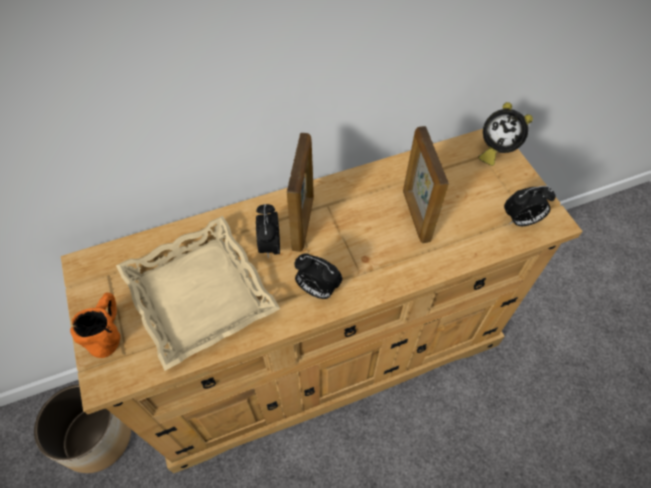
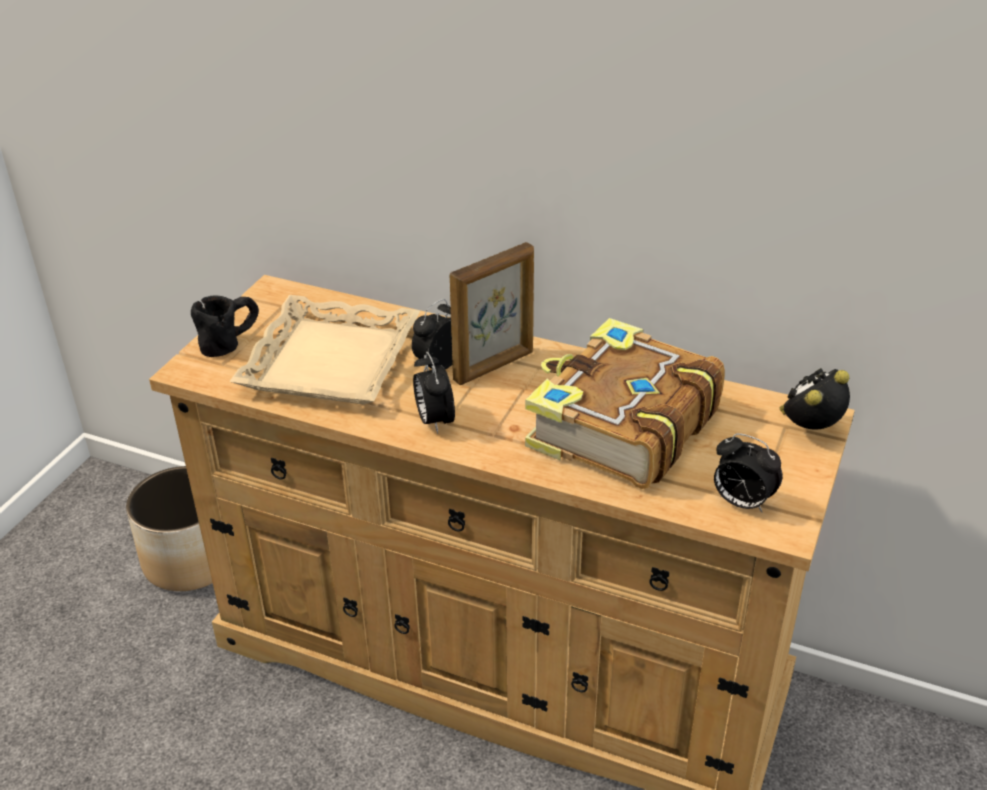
camera: 45 degrees right, 20 degrees down
(108, 331) = (231, 342): orange mug -> black mug
(415, 215) = (620, 427): picture frame -> book
(495, 150) = (809, 429): alarm clock -> alarm clock turned 75 degrees clockwise

